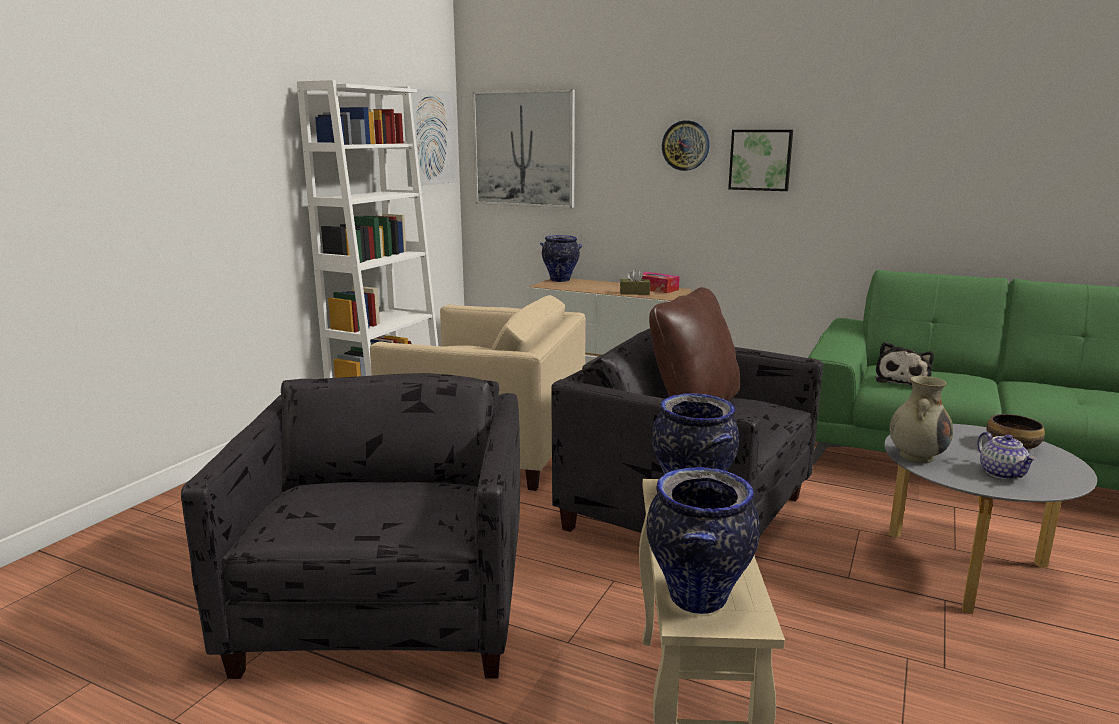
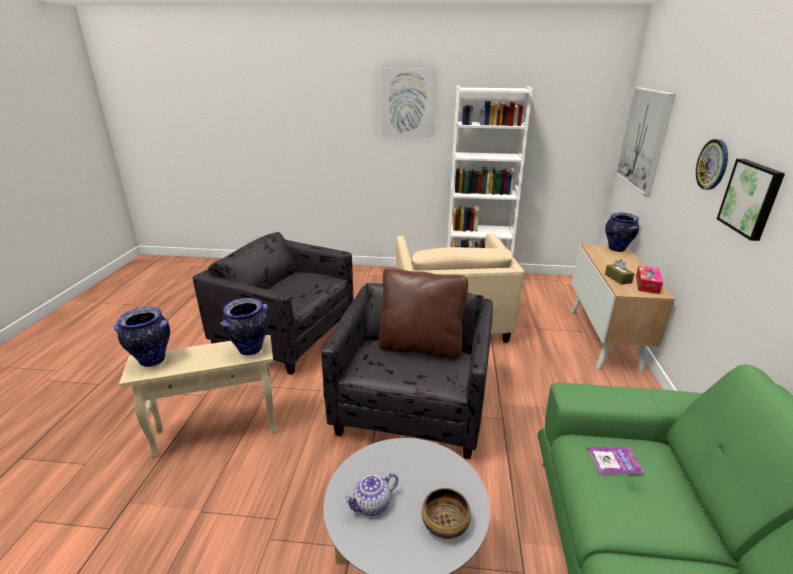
camera: 70 degrees right, 10 degrees up
(387, 606) = (284, 335): grey armchair -> grey armchair turned 135 degrees counterclockwise
(428, 137) = (583, 120): picture -> picture (407, 103)
(902, 380) = (614, 462): plush toy -> book
(916, 456) = (388, 454): beige vase -> none

